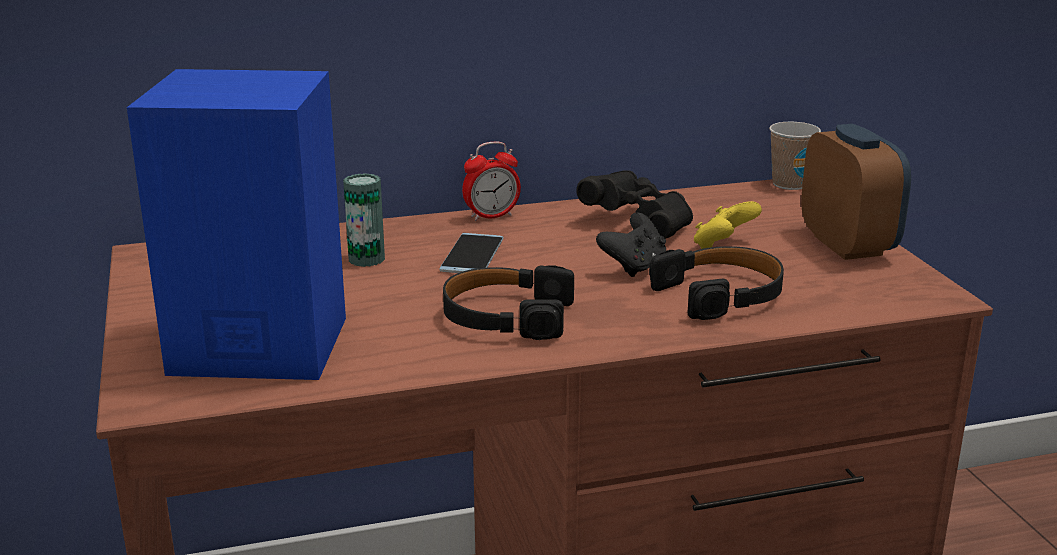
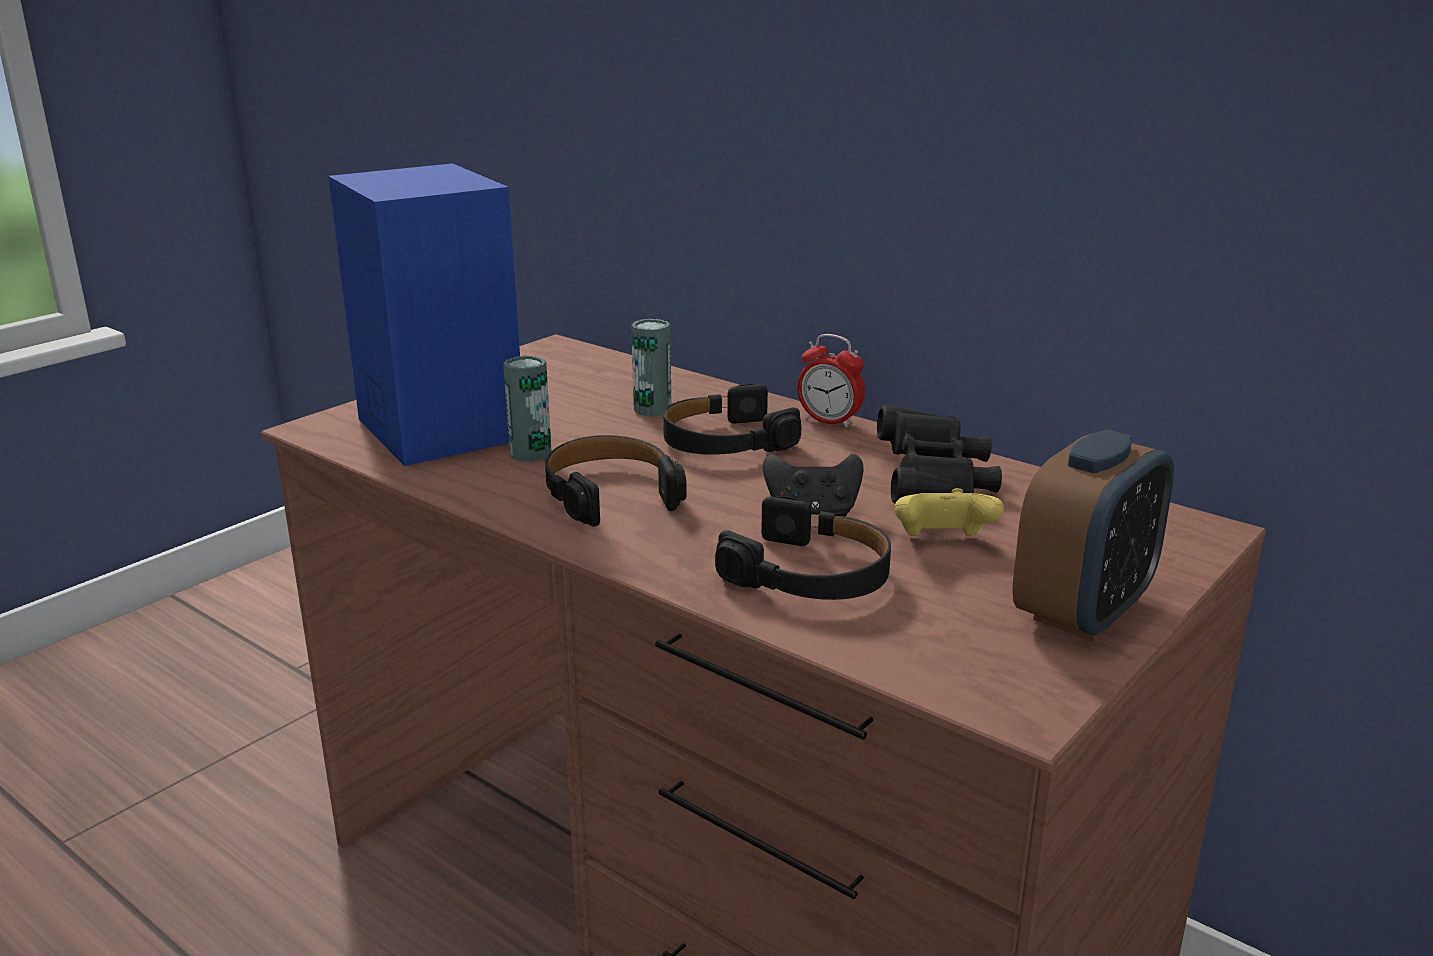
camera: 55 degrees right, 0 degrees up
(380, 324) = (530, 453): none -> can
(472, 255) = (725, 441): phone -> black headphones
(789, 184) = (1221, 529): cup -> none

